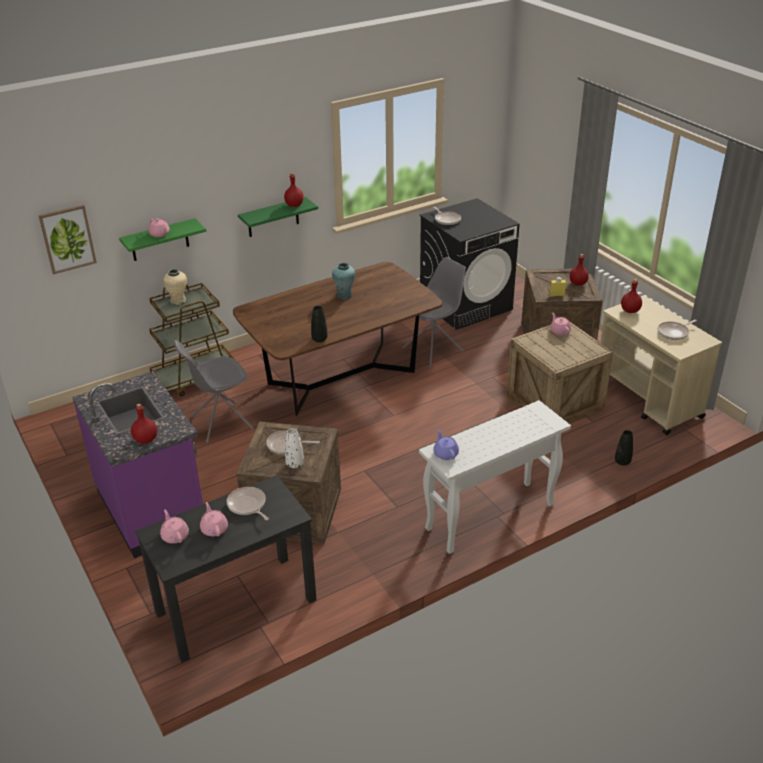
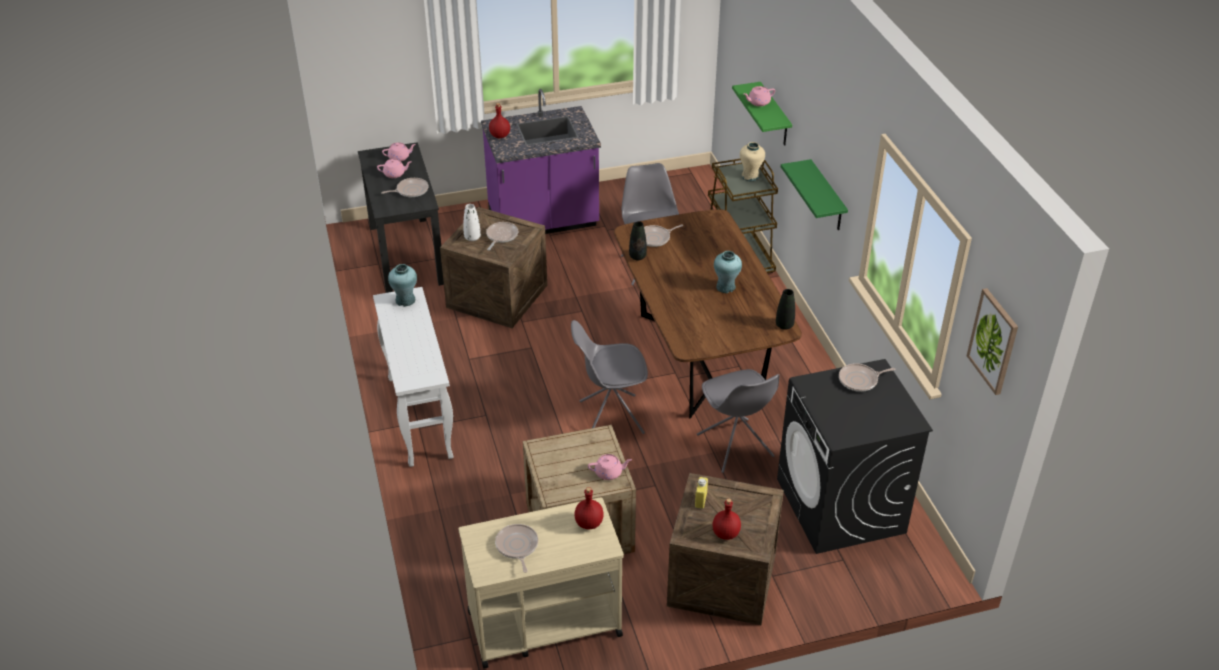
camera: 105 degrees right, 5 degrees up
(67, 239) = (743, 46): picture -> picture (993, 341)
(288, 335) = (655, 238): none -> frying pan
(294, 205) = (824, 198): red bottle -> none
(433, 409) = (610, 417): none -> grey chair
(445, 453) = (405, 300): purple teapot -> turquoise vase
(622, 462) = (444, 549): black vase -> black vase (784, 325)

